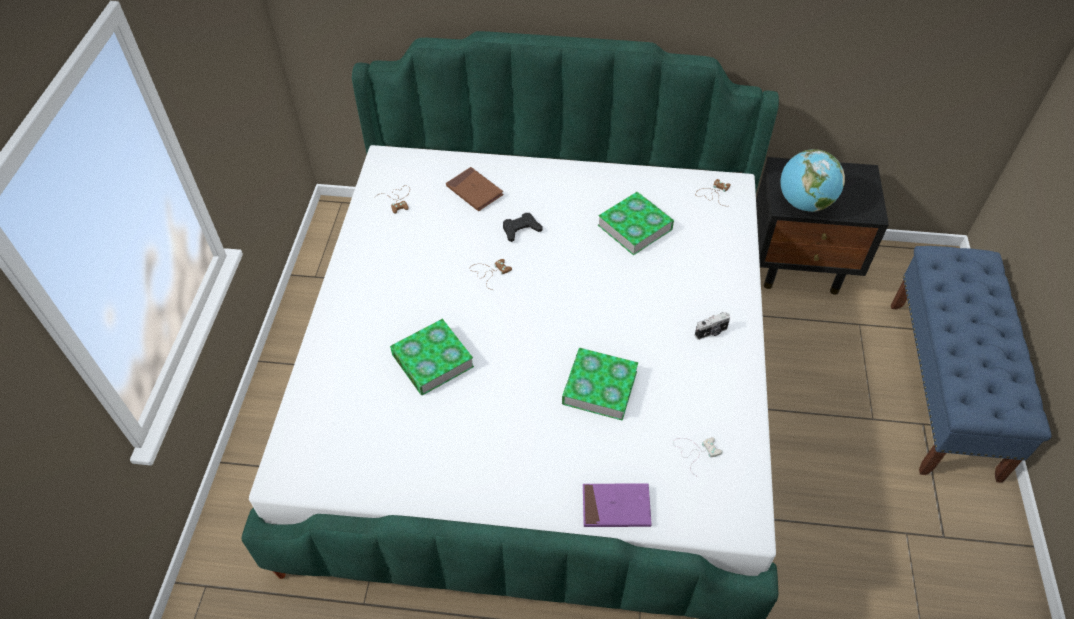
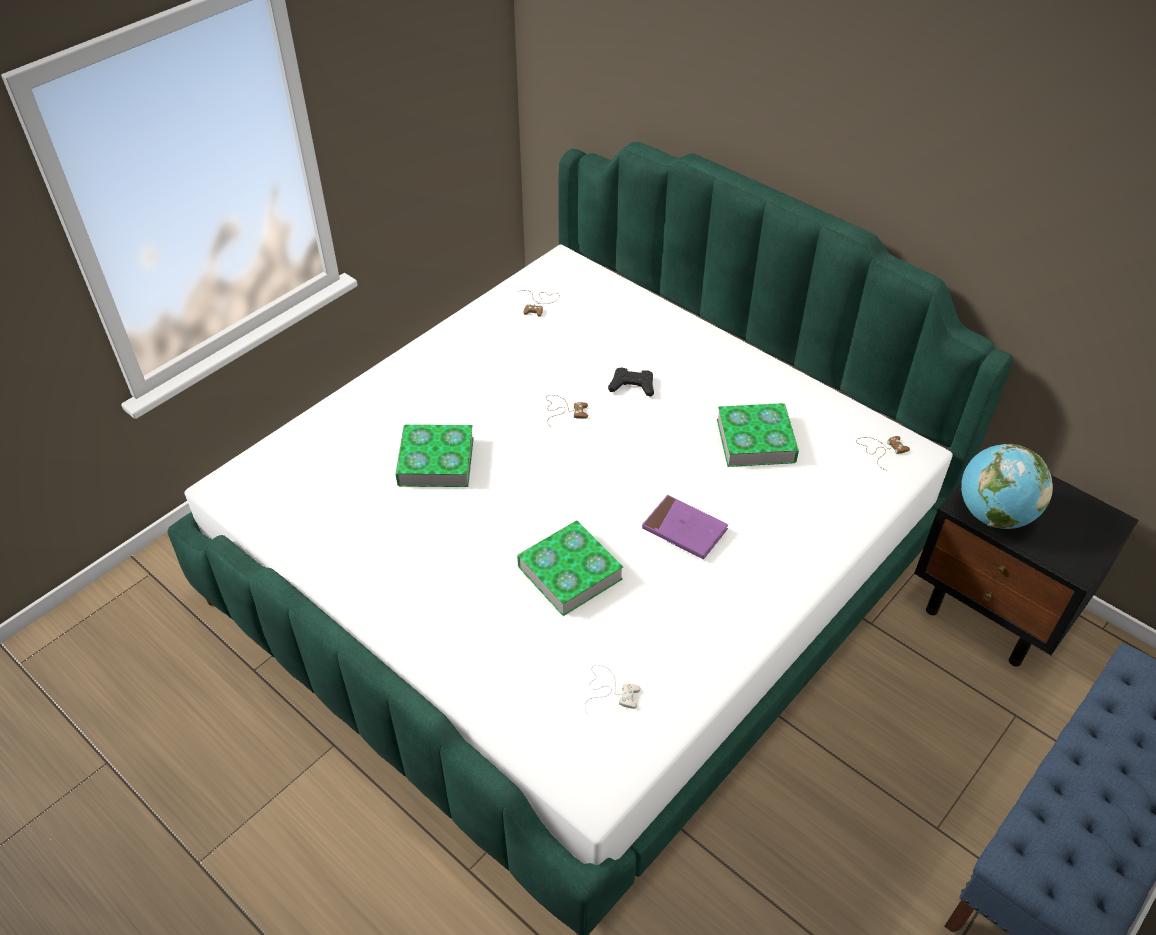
camera: 35 degrees right, 5 degrees down
(474, 191) = (619, 329): brown book -> none
(616, 507) = (479, 691): purple book -> purple book (684, 530)
(711, 332) = (740, 586): camera -> none

